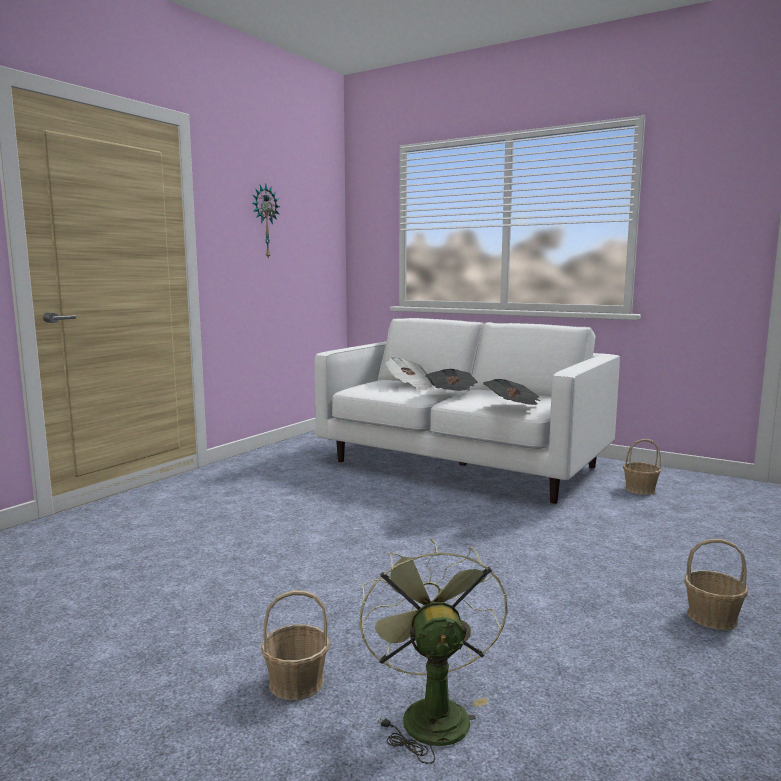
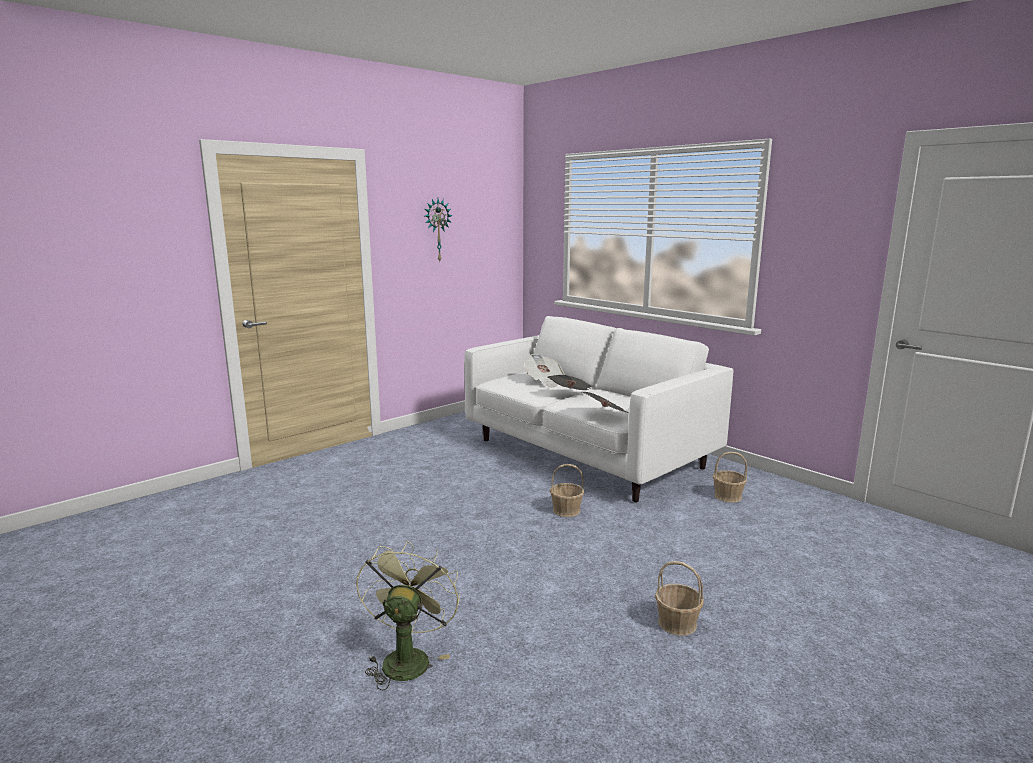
camera: 15 degrees right, 5 degrees up
(296, 682) = (336, 621): basket -> basket (566, 510)

